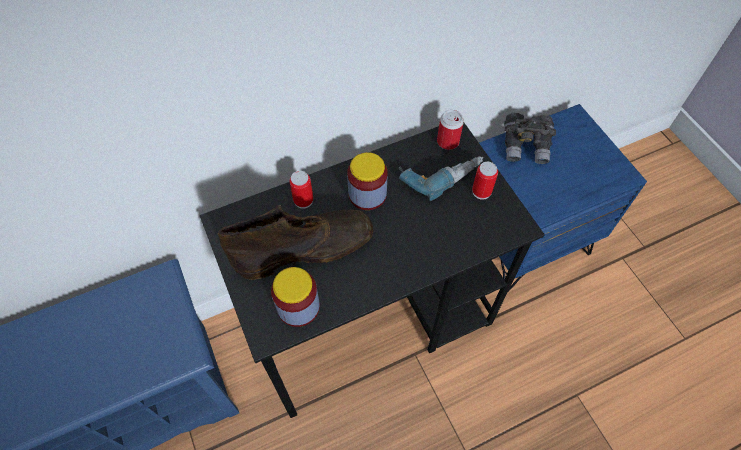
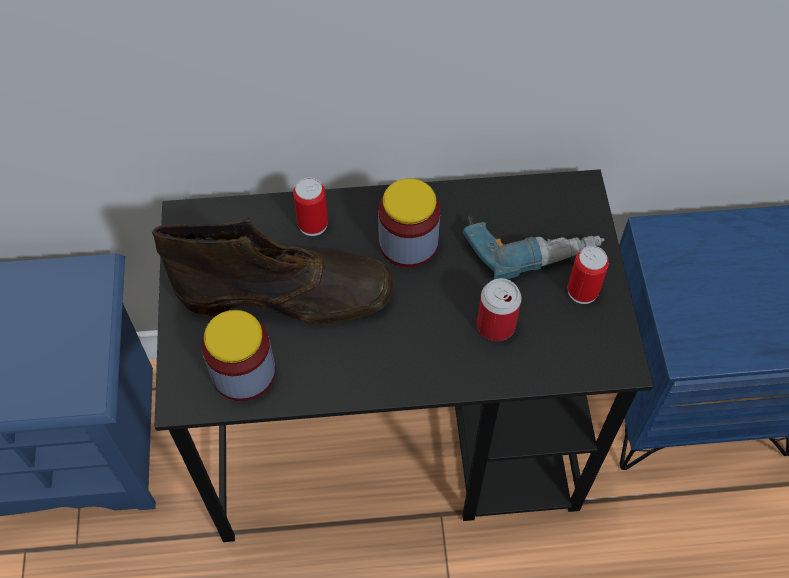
camera: 20 degrees right, 0 degrees up
(448, 142) = (563, 200): can -> can (496, 325)
(526, 146) = (706, 244): grey binoculars -> none

